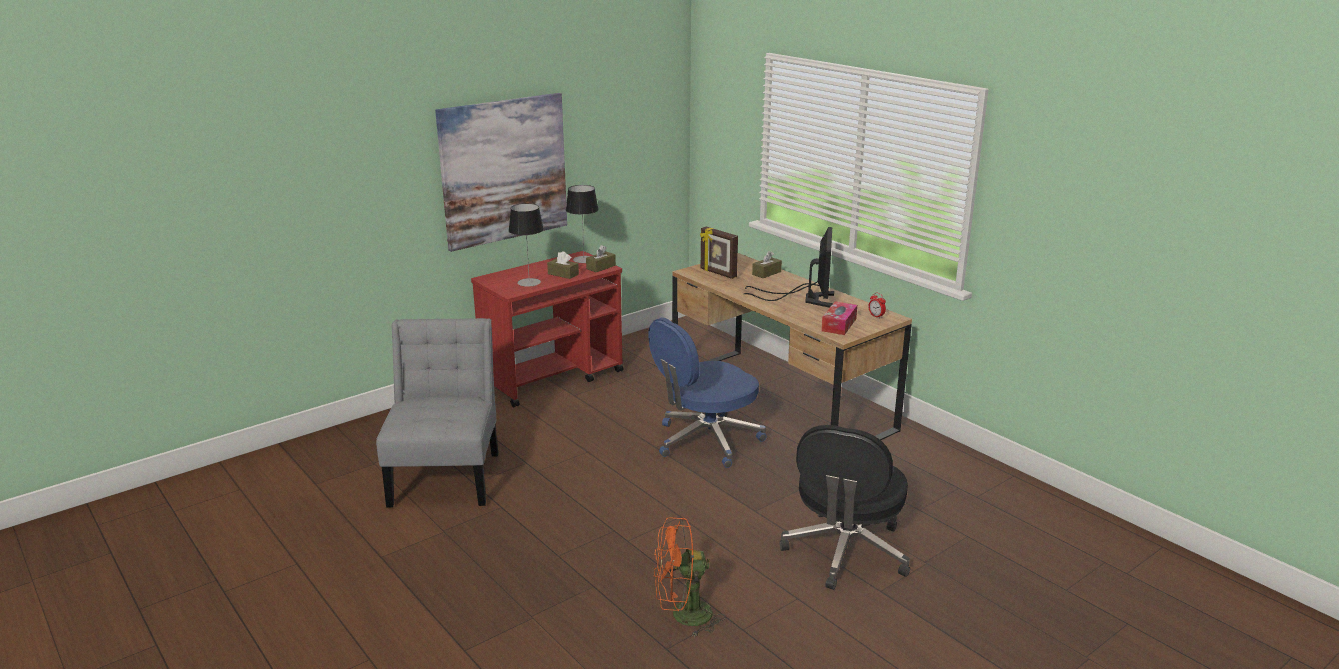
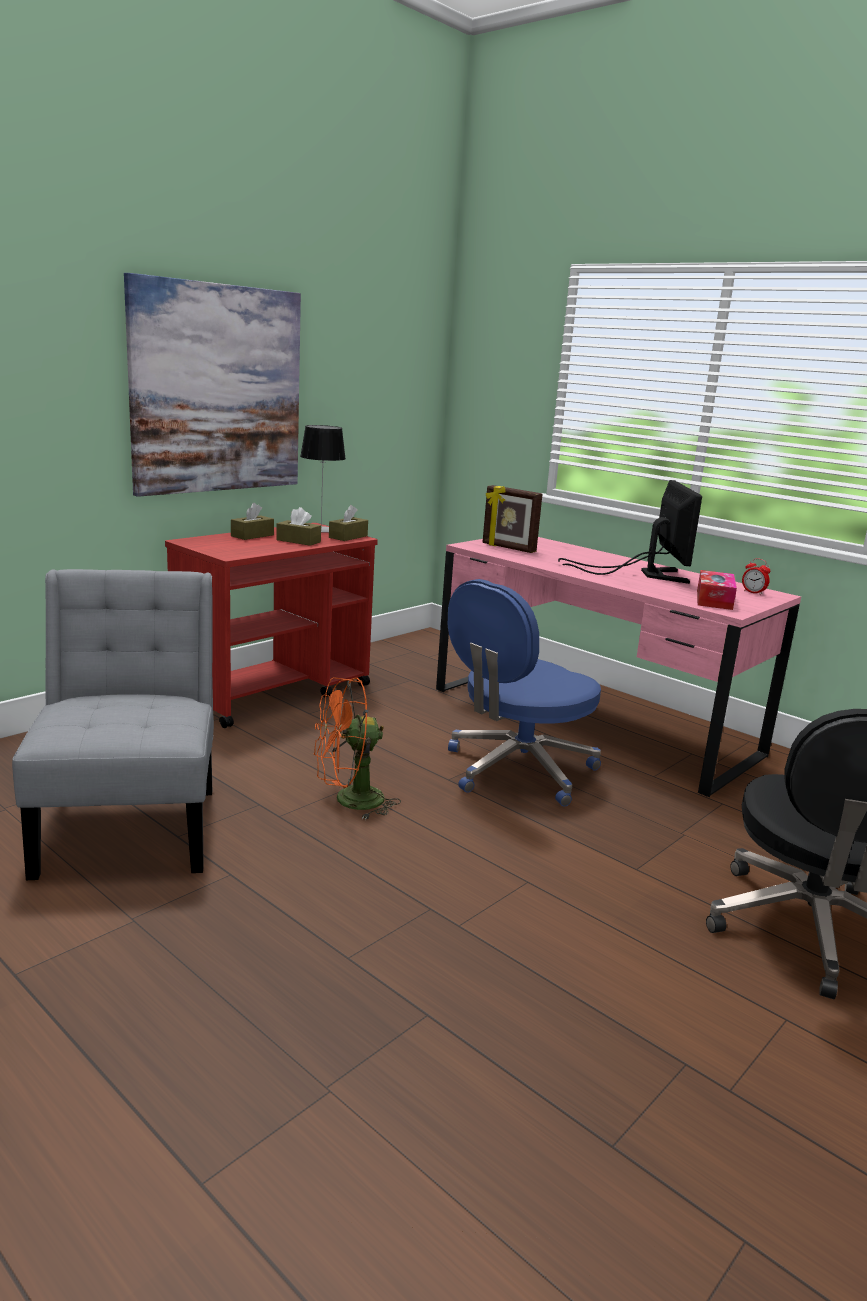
camera: 10 degrees left, 5 degrees down
(529, 282) = (252, 547): table lamp -> none
(683, 616) = (611, 1068): orange fan -> orange fan (349, 801)
(766, 273) = (571, 550): brown tissue box -> brown tissue box (252, 535)
(779, 401) = (591, 721): brown desk -> pink desk

